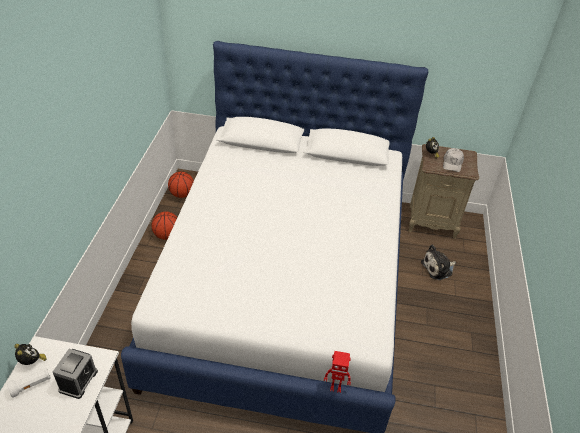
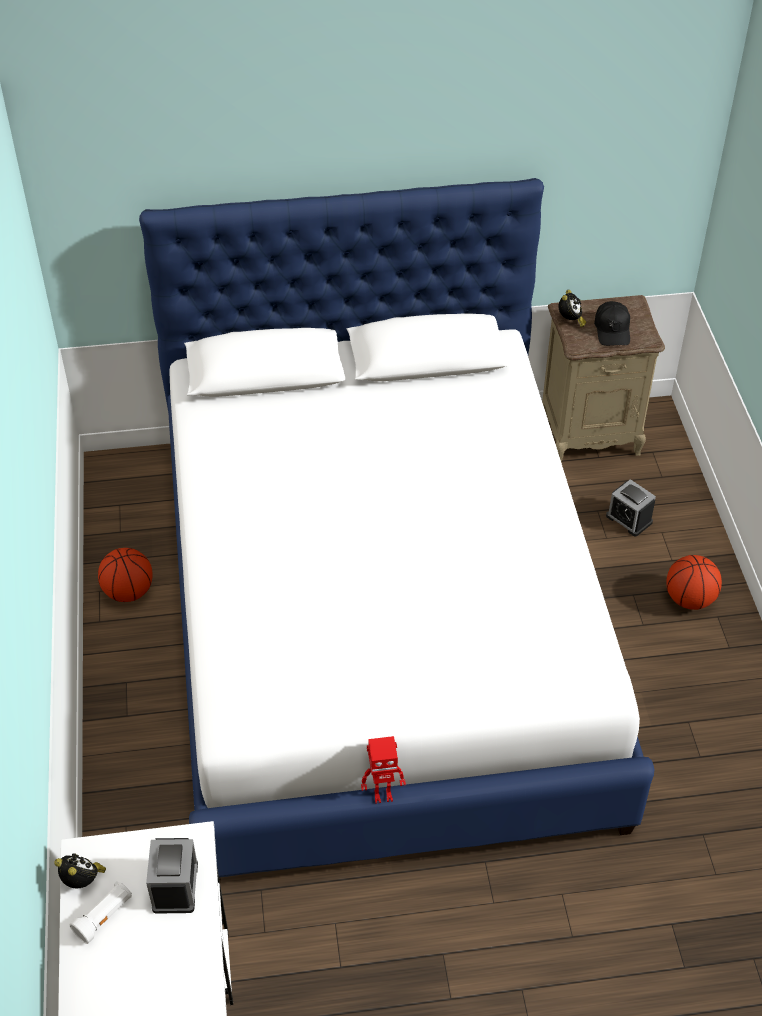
camera: 15 degrees left, 5 degrees up
(182, 194) = (118, 503): basketball -> basketball (689, 599)
(335, 387) = (557, 773): toy robot -> toy robot (382, 795)
(438, 268) = (629, 519): plush toy -> alarm clock
(452, 163) = (612, 330): white cap -> black cap

